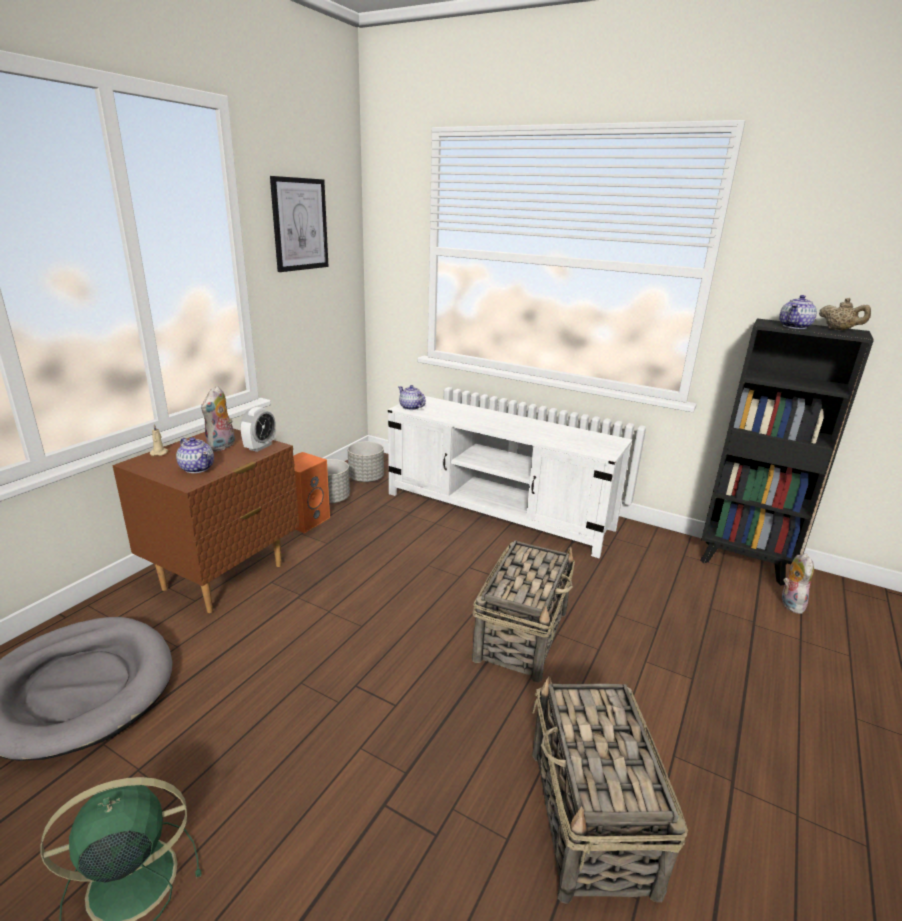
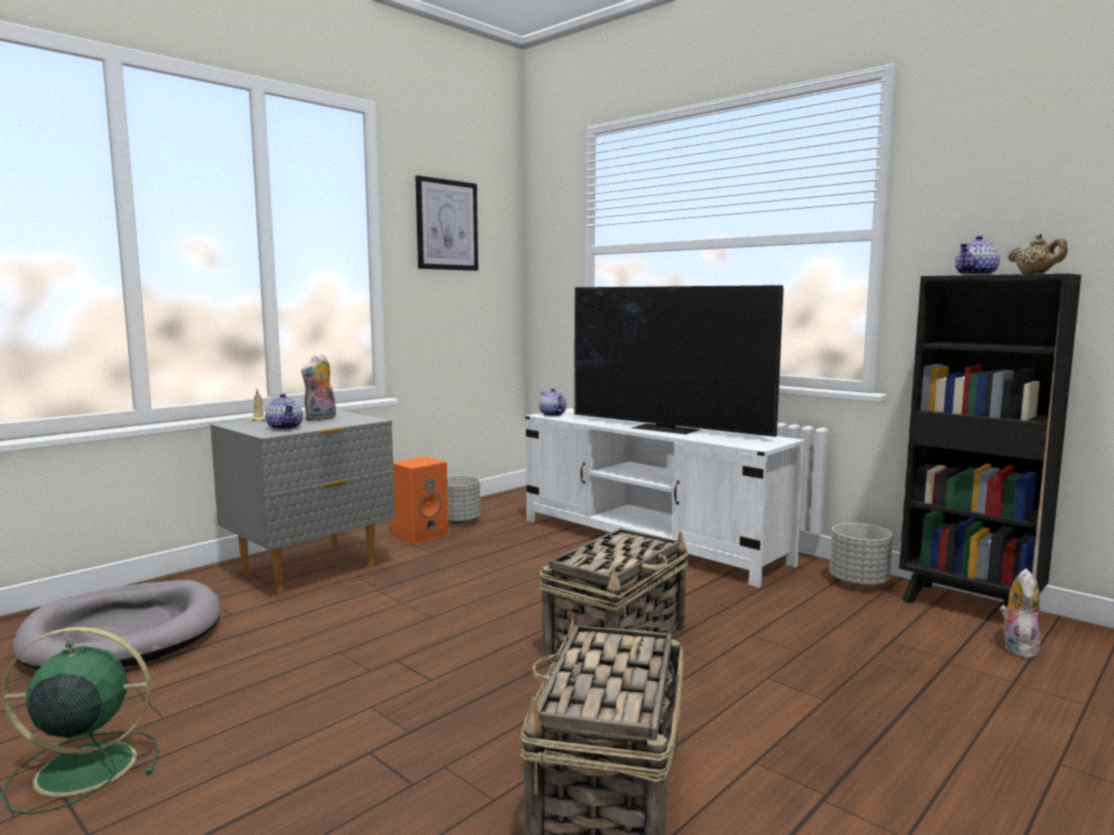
camera: 15 degrees right, 15 degrees down
(225, 577) = (310, 570): brown nightstand -> grey nightstand
(260, 447) = (358, 420): alarm clock -> none
(366, 478) = (508, 508): grey planter -> grey planter (859, 582)
(519, 427) = (666, 428): none -> television

